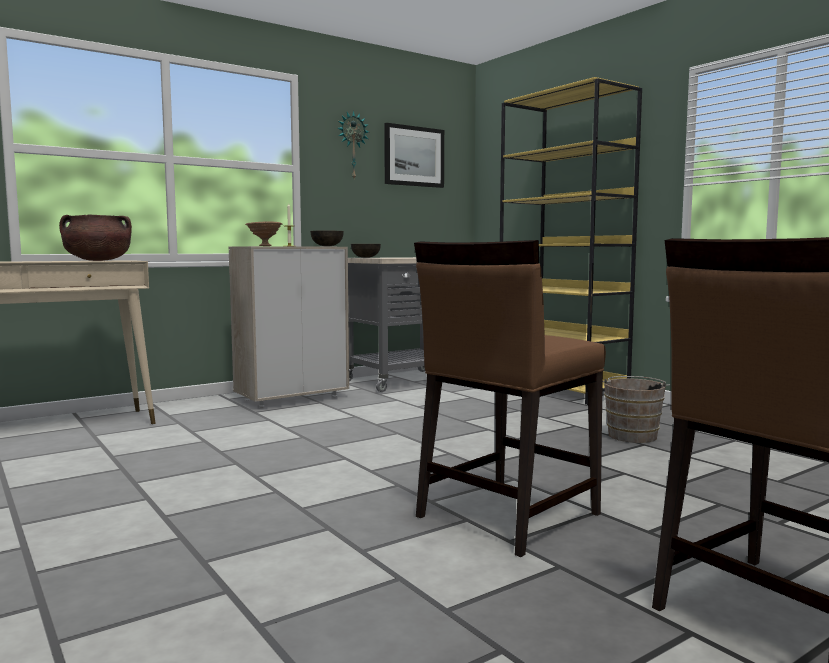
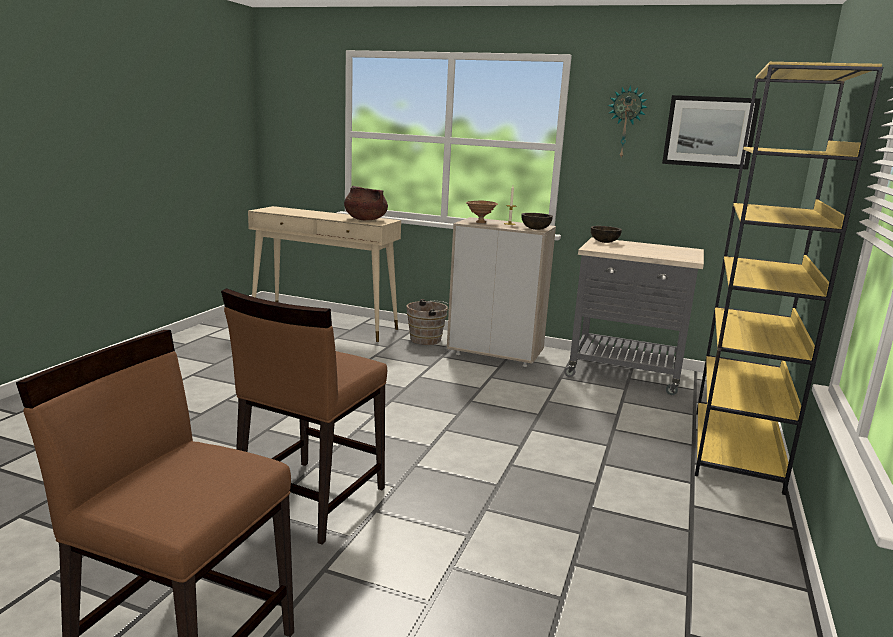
camera: 55 degrees right, 10 degrees up
(506, 515) = (310, 500): brown chair -> brown chair turned 75 degrees counterclockwise
(633, 435) = (609, 521): brown bucket -> brown bucket (428, 339)

